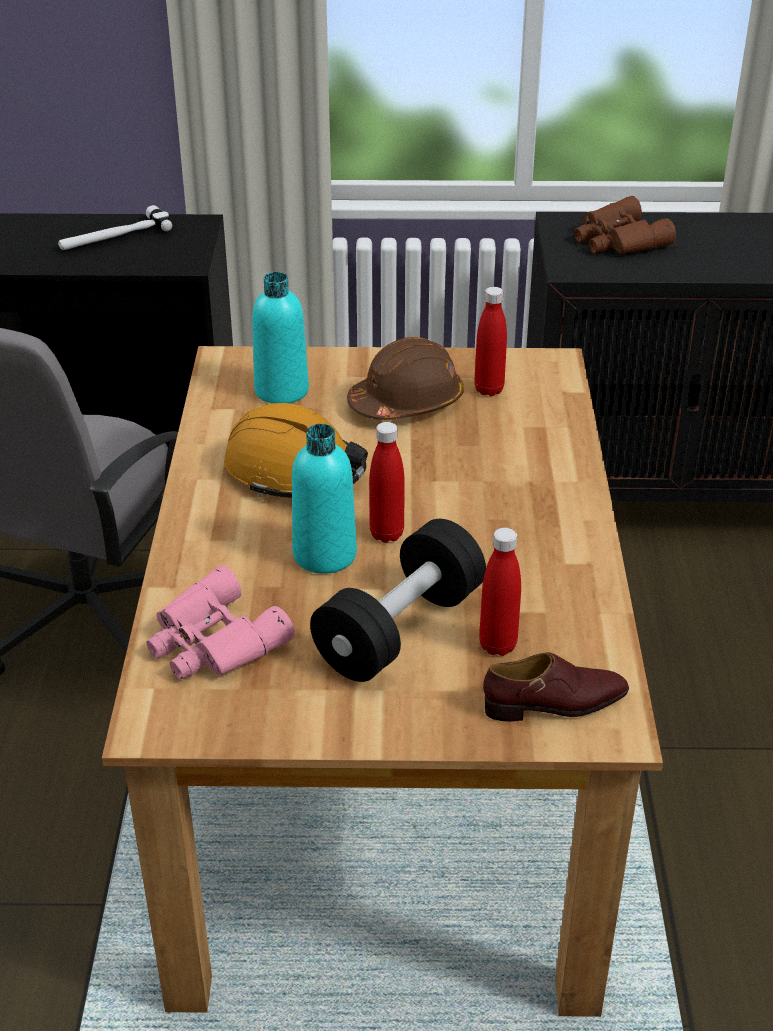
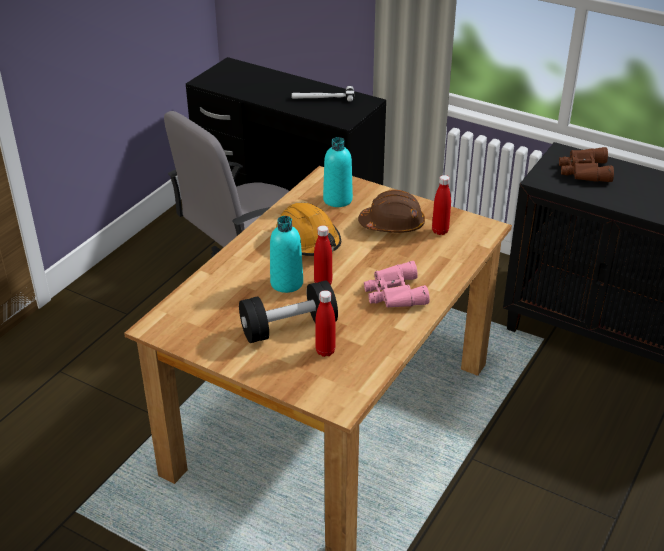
camera: 30 degrees right, 0 degrees up
(212, 642) = (205, 303): pink binoculars -> pink binoculars (393, 293)
(555, 704) = (326, 386): brown shoe -> none

